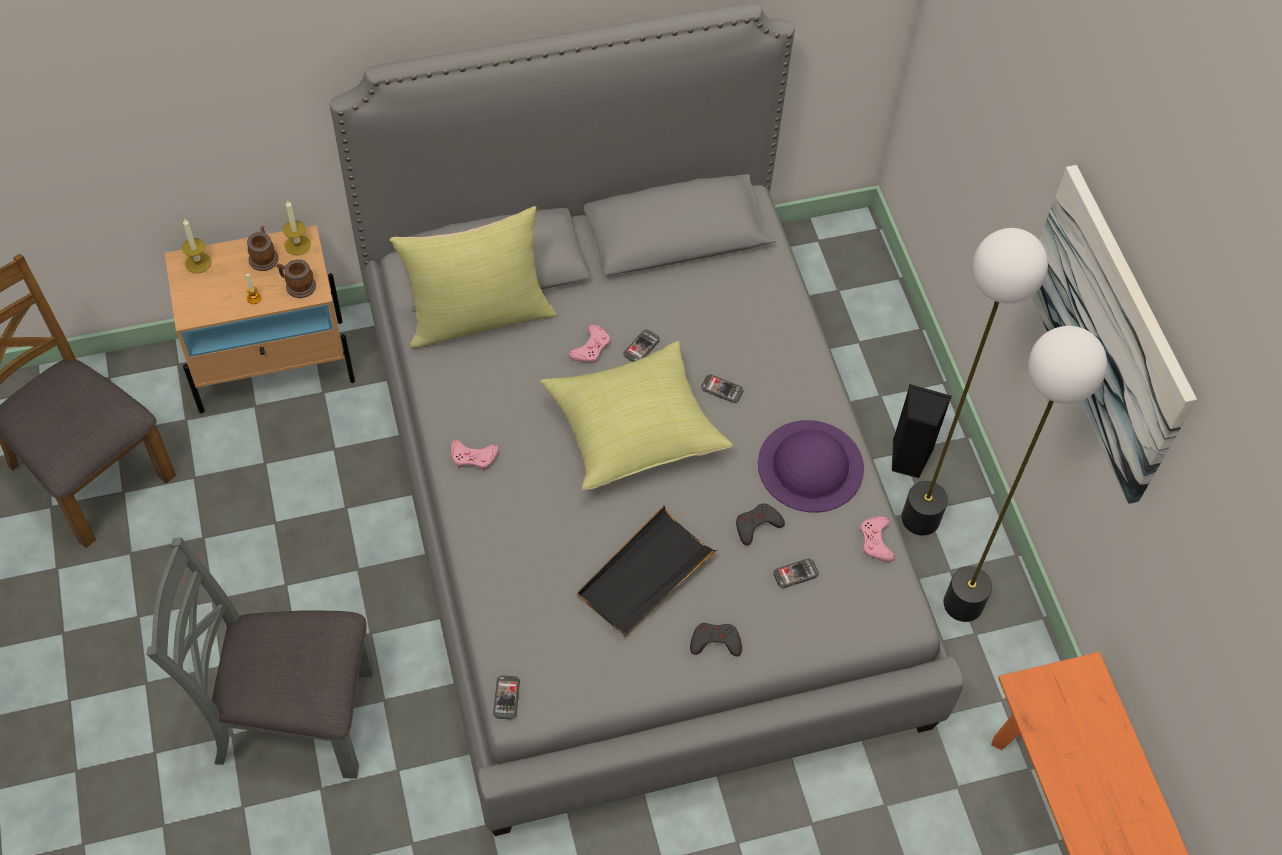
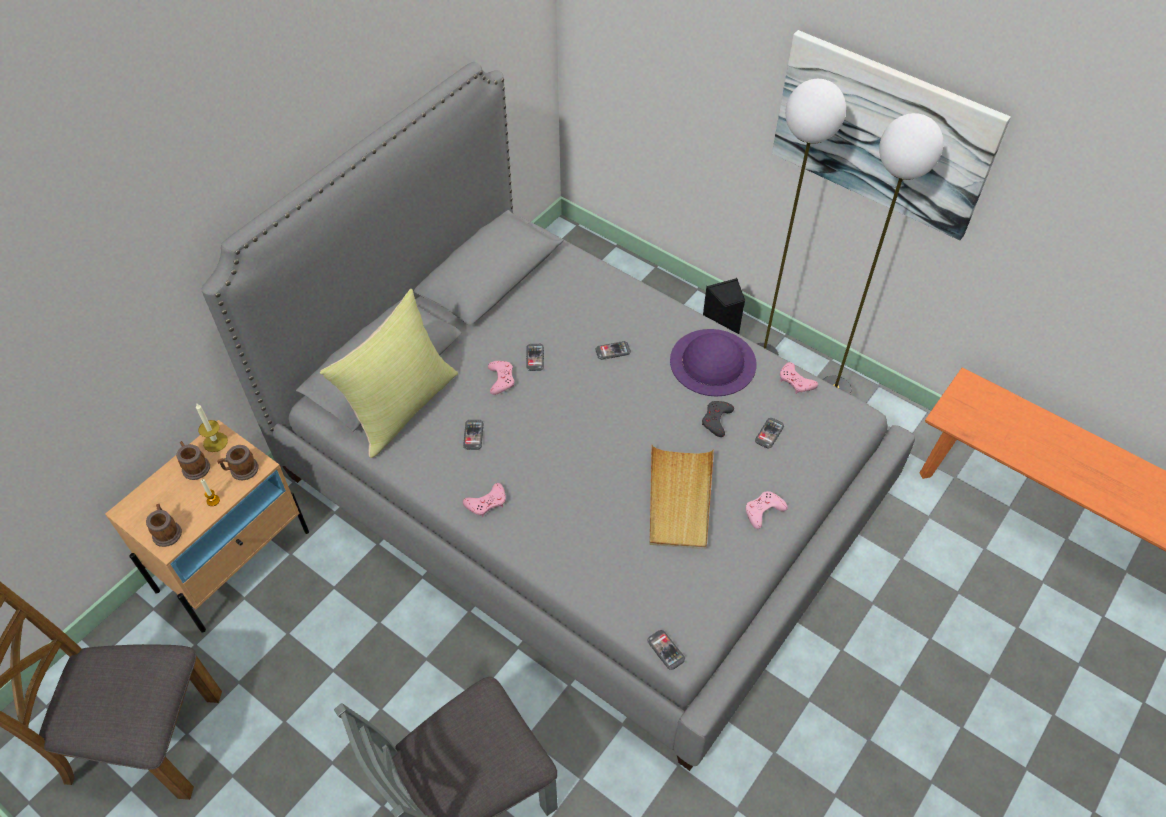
camera: 35 degrees left, 5 degrees down
(198, 263) = (141, 503): candle -> none
(198, 301) = (167, 531): none -> mug
(517, 386) = (473, 435): none -> phone
(634, 430) = (581, 412): yellow pillow -> none
(645, 575) = (679, 499): black tray -> beige tray
(715, 642) = (763, 511): grey game controller -> pink game controller

